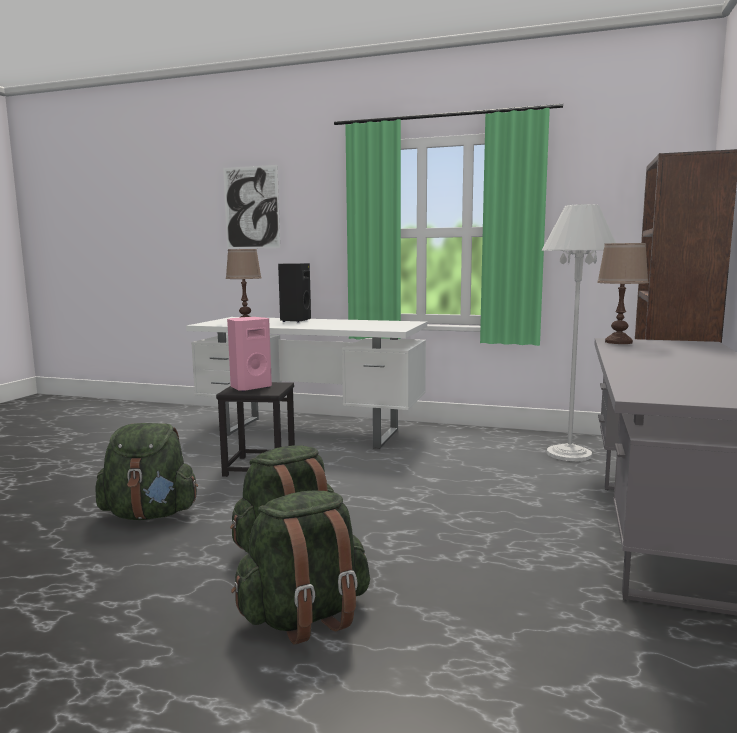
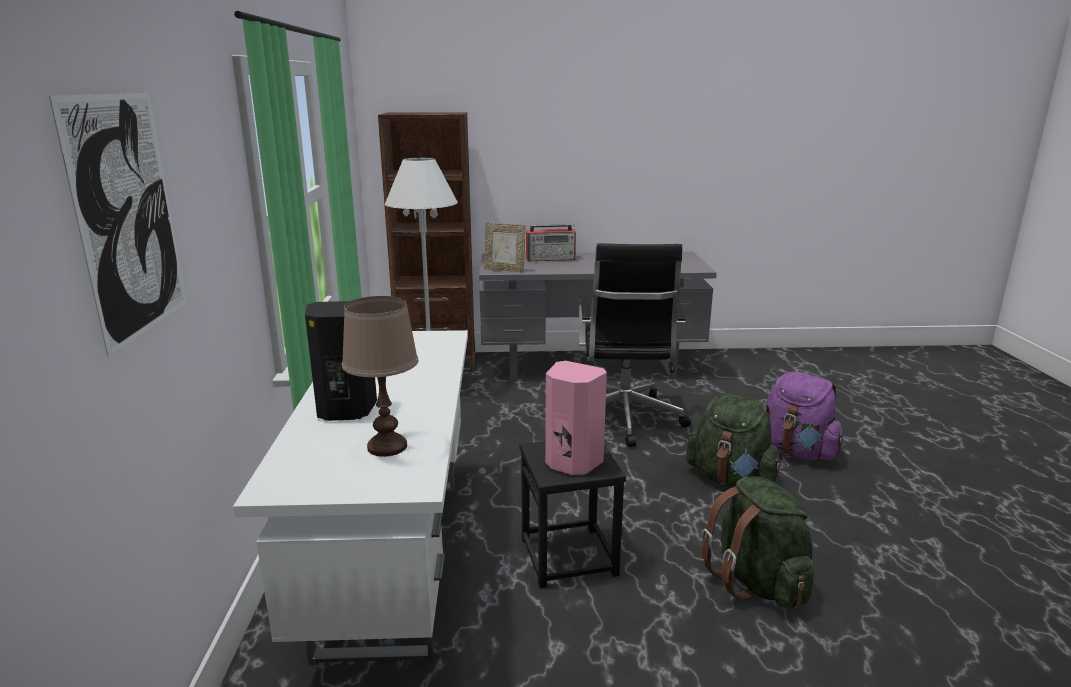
camera: 110 degrees left, 10 degrees up
(305, 617) = (795, 452): green backpack -> purple backpack
(470, 525) = (623, 419): none -> black office chair
(619, 342) = (505, 270): brown table lamp -> picture frame
(693, 354) = (551, 259): none -> radio

